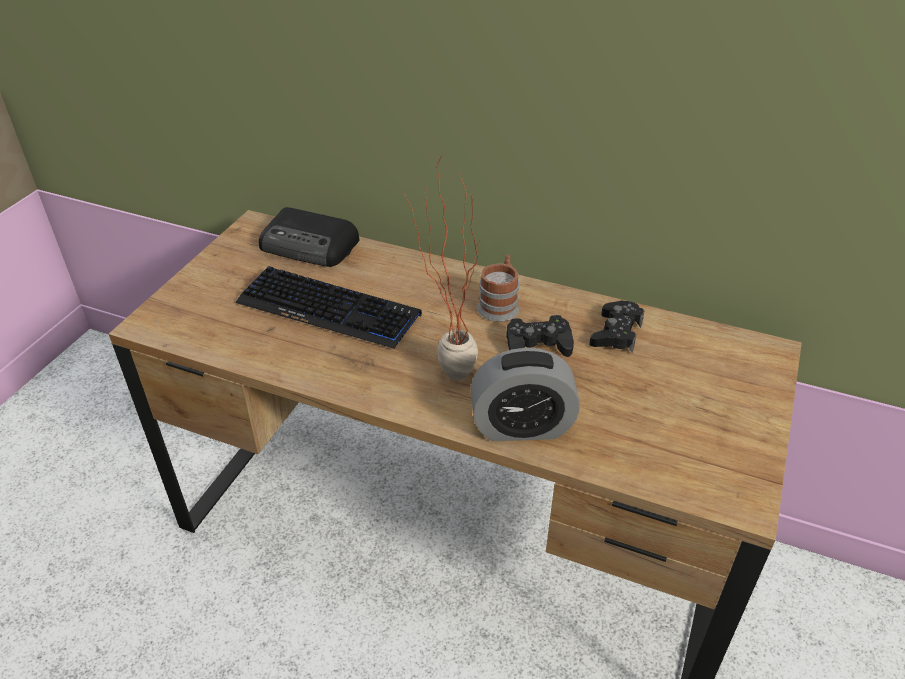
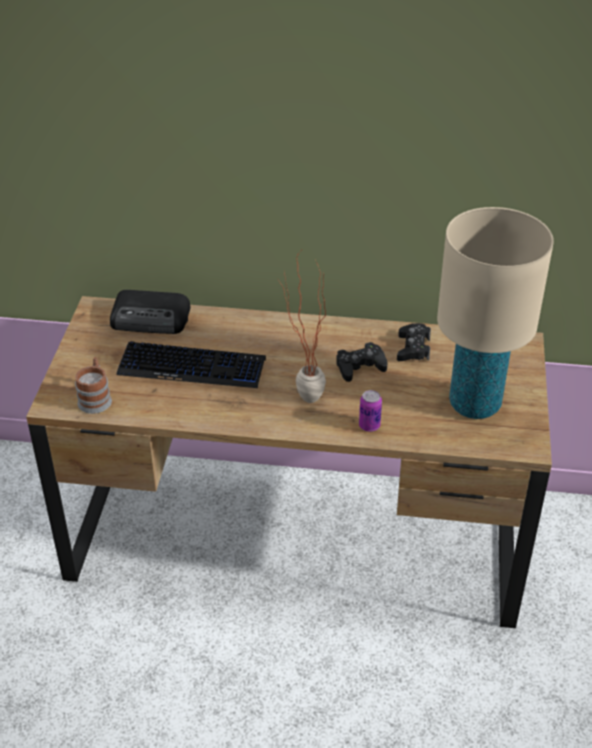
camera: 15 degrees left, 0 degrees up
(500, 304) = (321, 341): mug -> mug (95, 398)
(522, 426) = (369, 426): alarm clock -> can
(680, 424) = (475, 404): none -> beige table lamp

